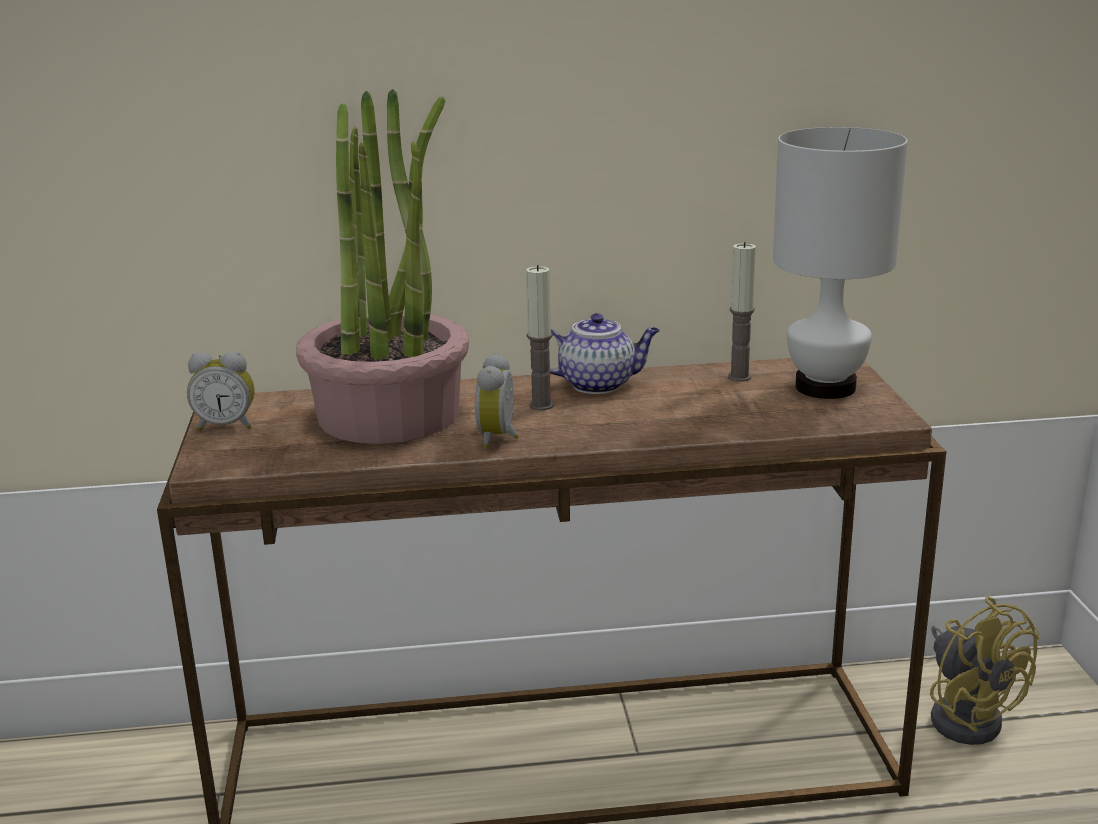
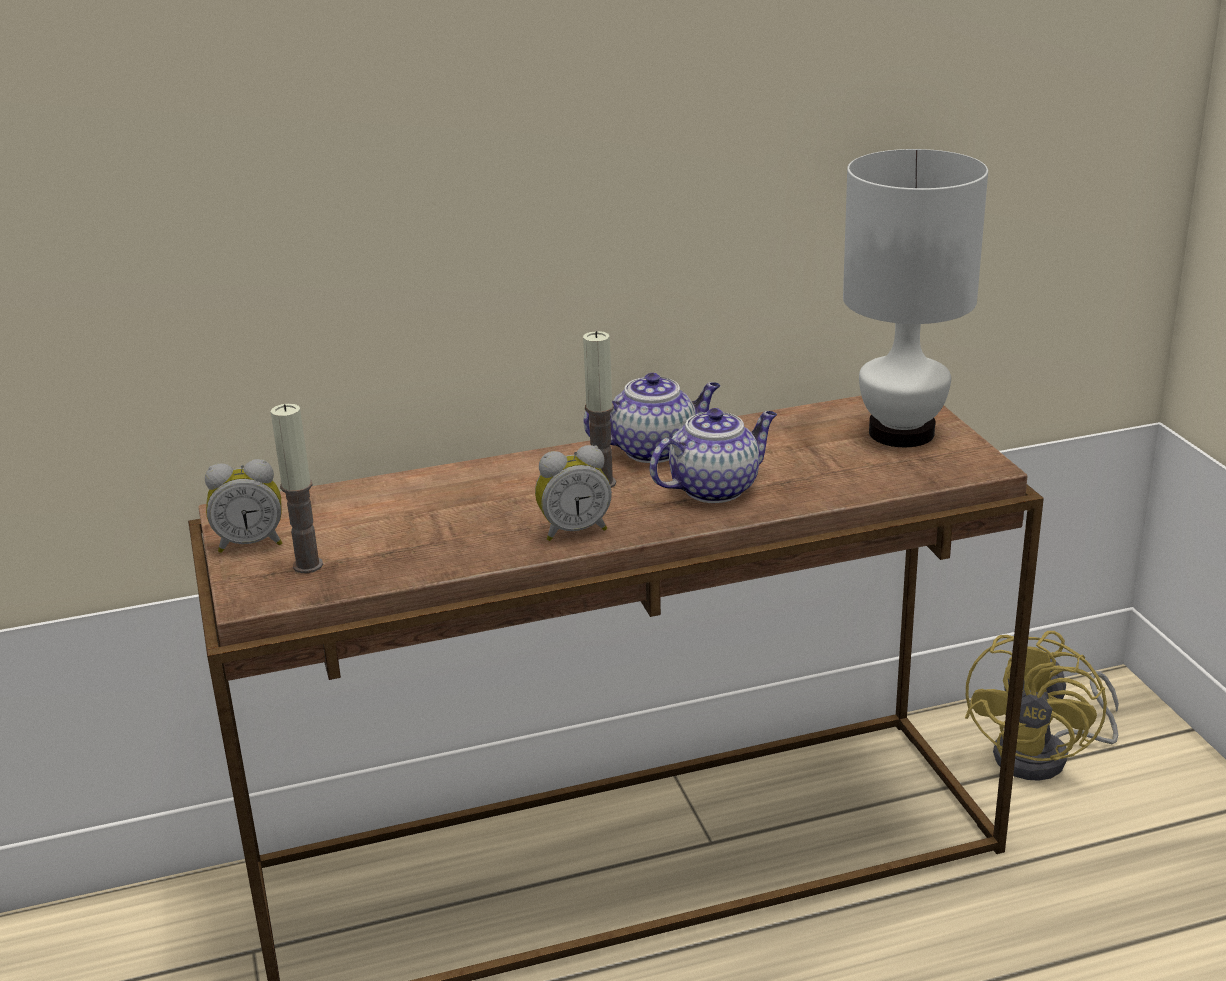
camera: 10 degrees left, 5 degrees up
(390, 414) = (435, 510): potted plant -> none
(500, 438) = (573, 530): alarm clock -> alarm clock turned 105 degrees counterclockwise
(639, 416) = (715, 488): none -> teapot
(739, 377) = (805, 427): candle -> candle (308, 565)
(967, 715) = (1045, 756): yellow fan -> yellow fan turned 60 degrees clockwise

